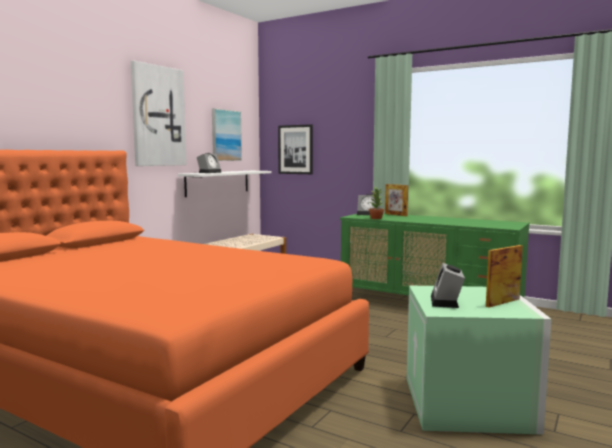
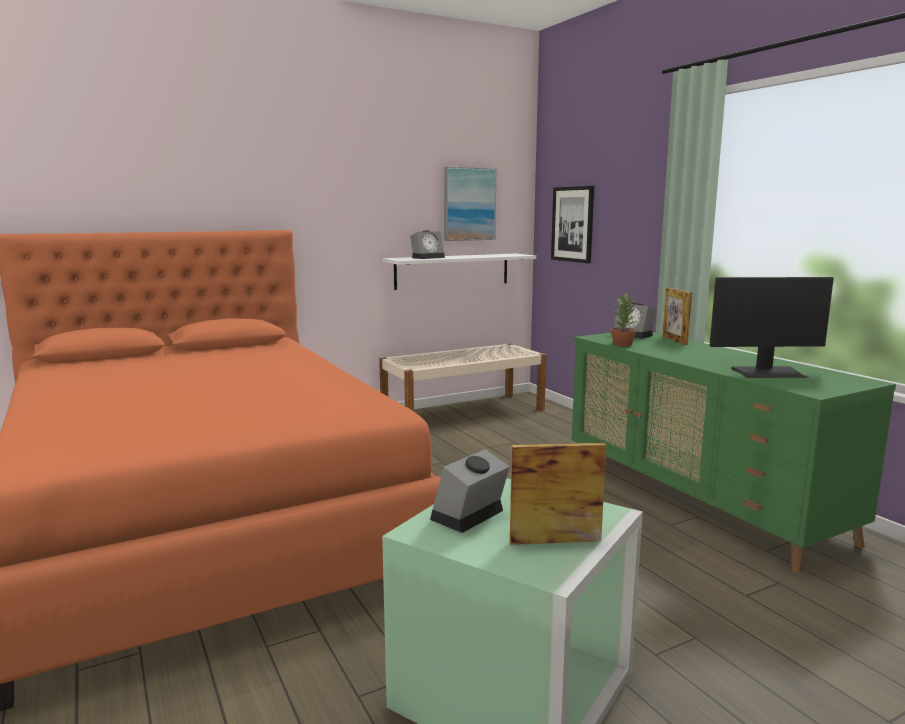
camera: 30 degrees right, 5 degrees up
(158, 116) = (352, 182): picture -> none
(473, 223) = (769, 372): none -> monitor

